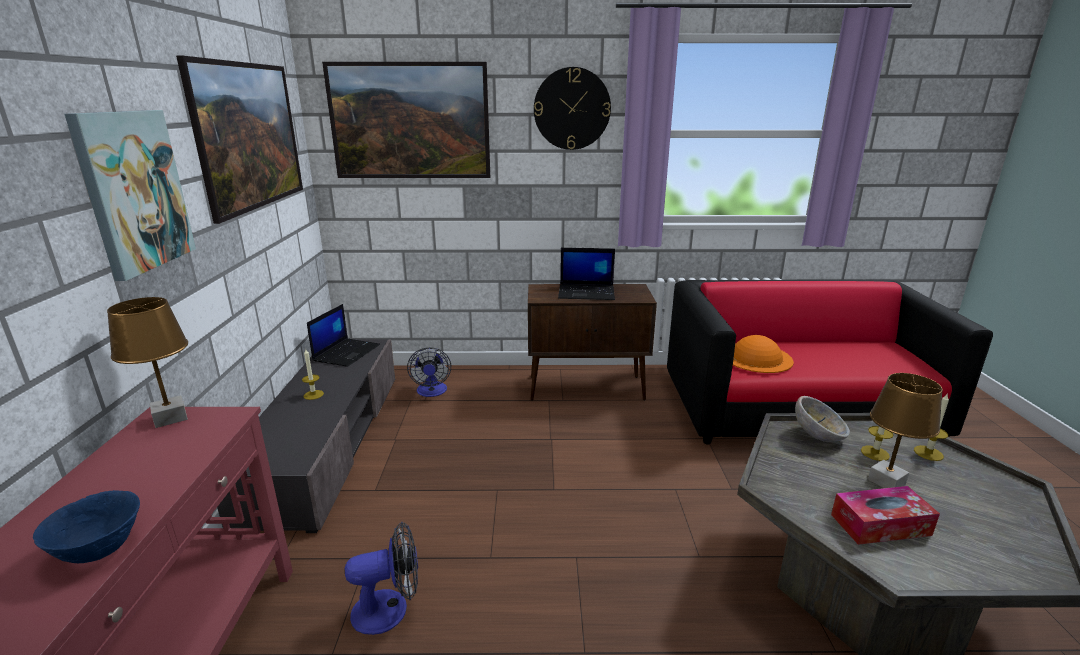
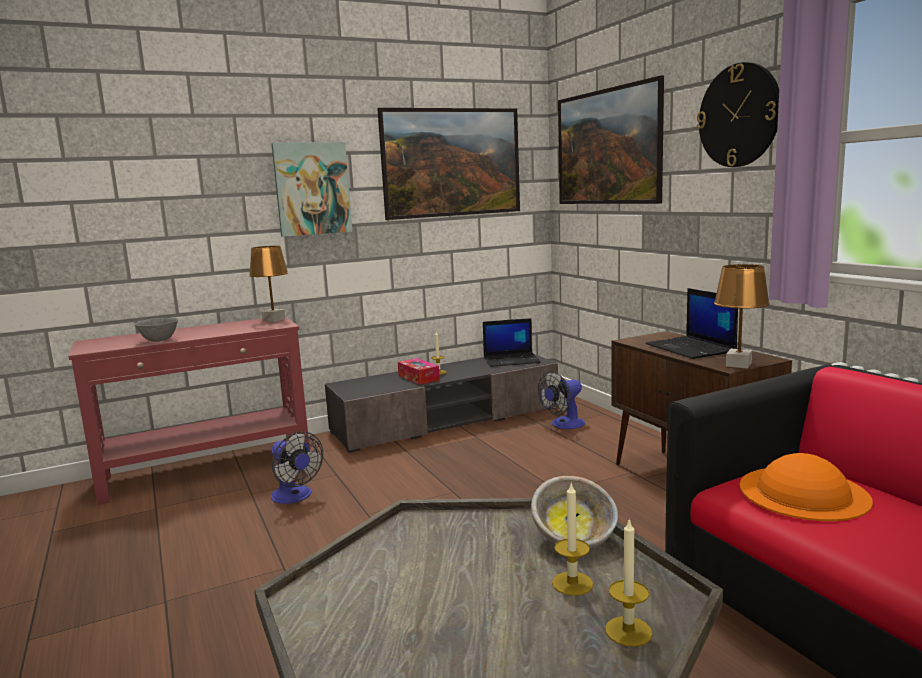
camera: 65 degrees right, 10 degrees down
(102, 550) = (159, 341): blue bowl -> grey bowl
(880, 525) = (391, 589): tissue box -> tissue box (418, 378)
(885, 482) = (497, 592): brown table lamp -> brown table lamp (738, 364)

